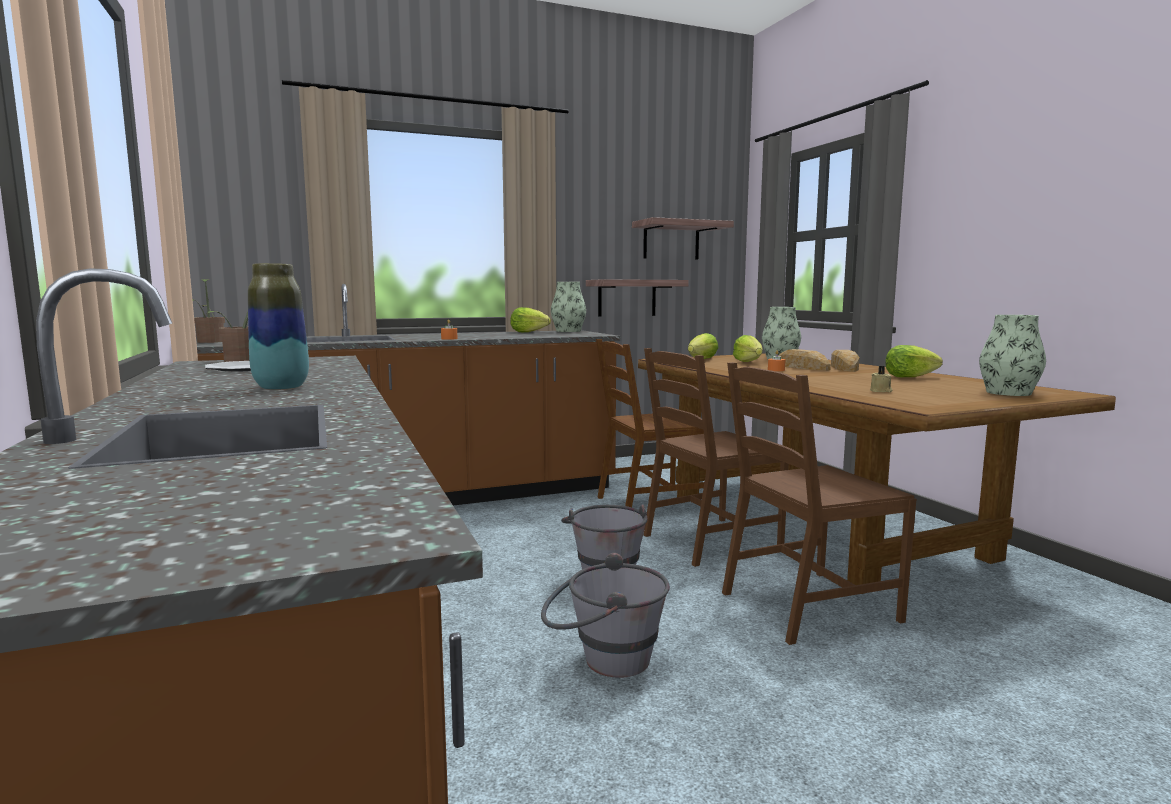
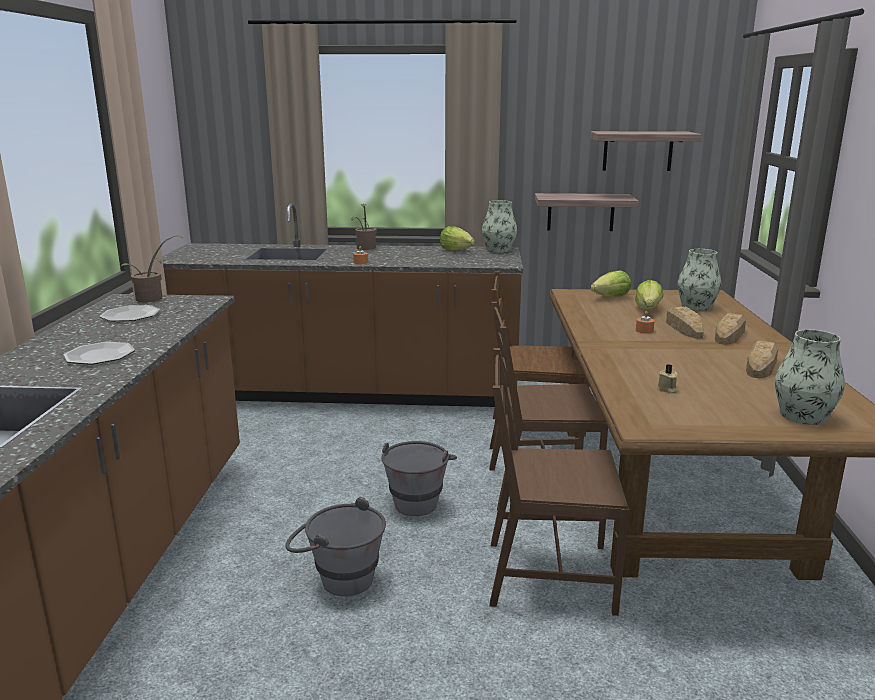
camera: 25 degrees right, 10 degrees up
(209, 342) = (185, 253): potted plant -> potted plant (365, 248)
(281, 388) = (99, 355): vase -> plate
(909, 377) = (761, 365): lettuce -> bread

